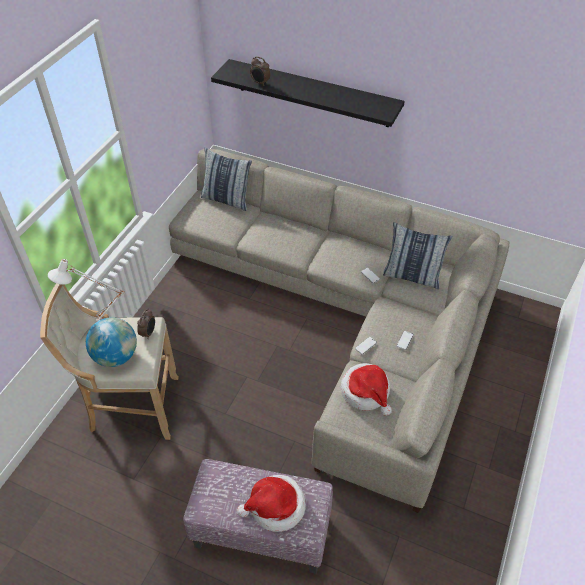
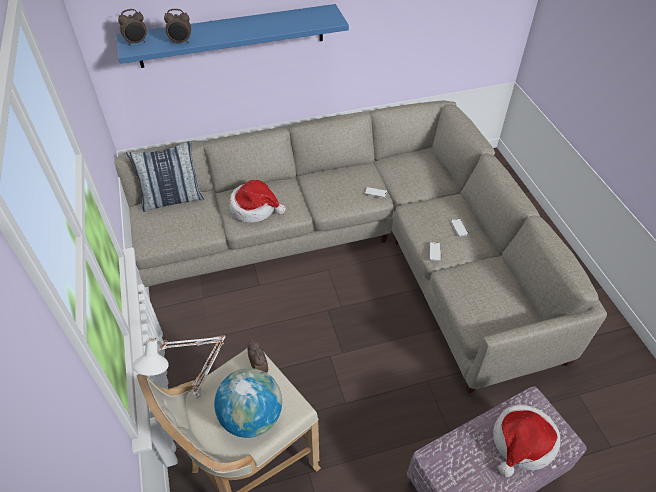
camera: 40 degrees left, 0 degrees up
(233, 71) = (137, 42): none -> alarm clock
(313, 93) = (232, 36): black shelf -> blue shelf
(366, 392) = (479, 289): hat -> hat (254, 208)
(412, 276) = (406, 174): pillow -> none

